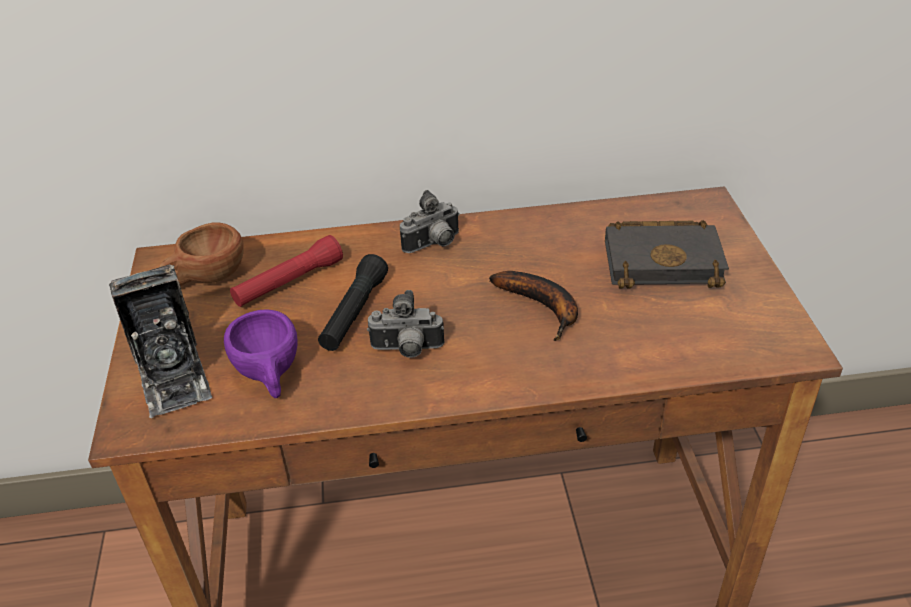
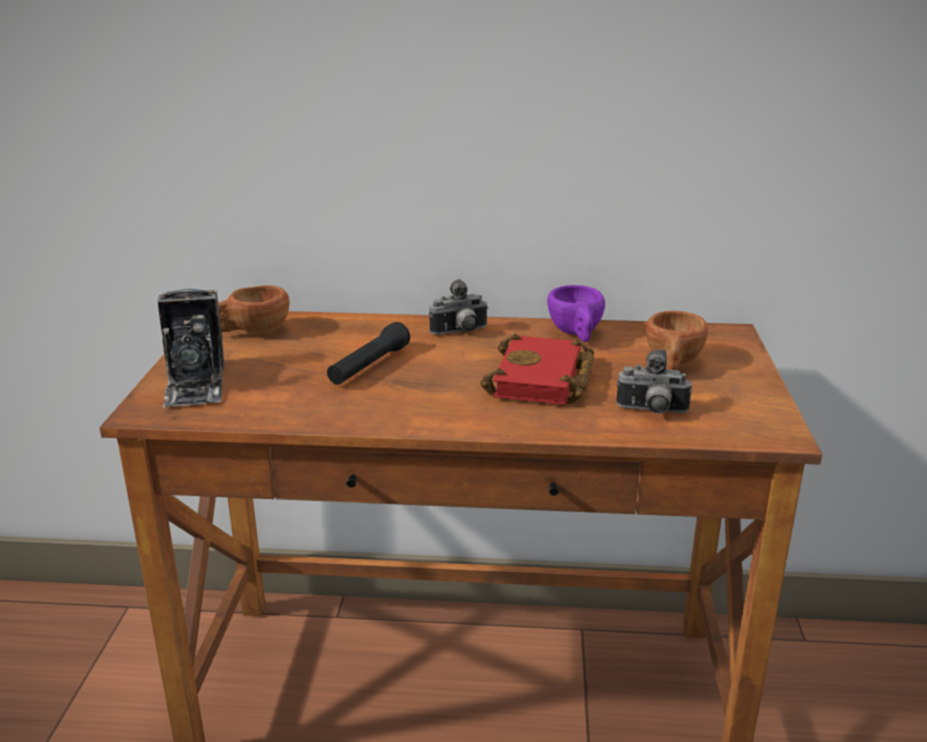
camera: 10 degrees right, 15 degrees down
(270, 375) = (277, 395): purple cup -> purple cup (577, 334)
(289, 282) = (321, 342): red flashlight -> none
(407, 350) = (405, 393): camera -> camera (651, 412)
(543, 307) = (543, 381): banana -> red book
(665, 260) = (673, 364): black book -> brown cup

